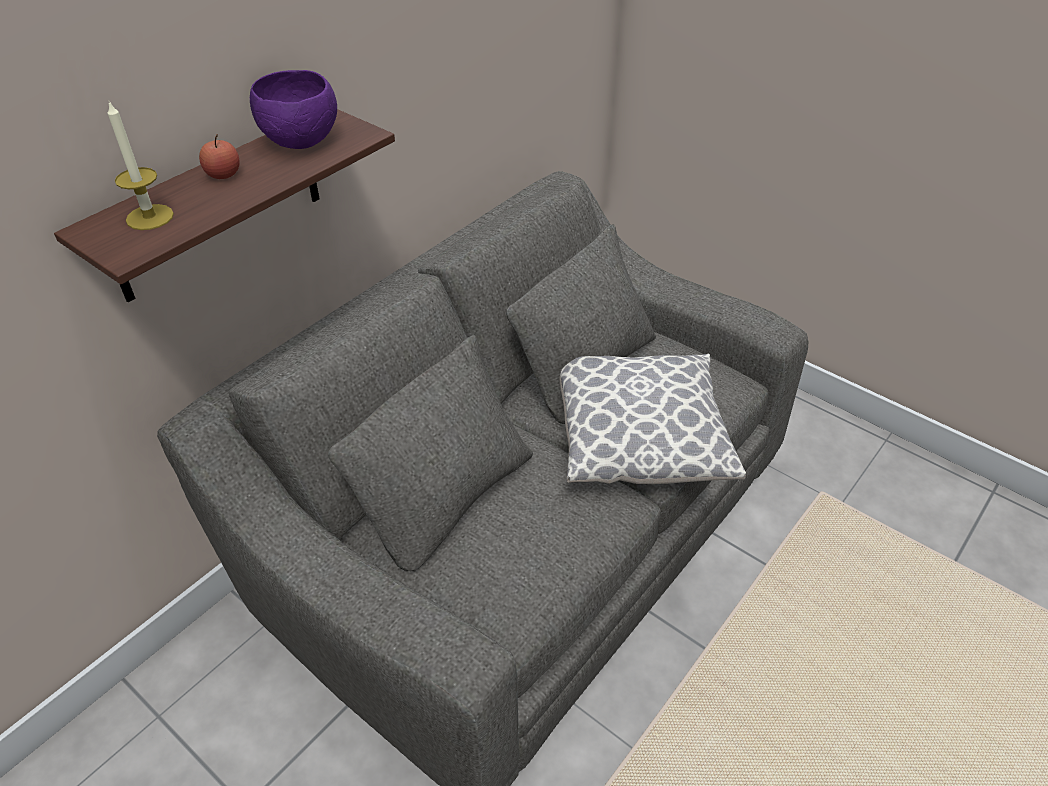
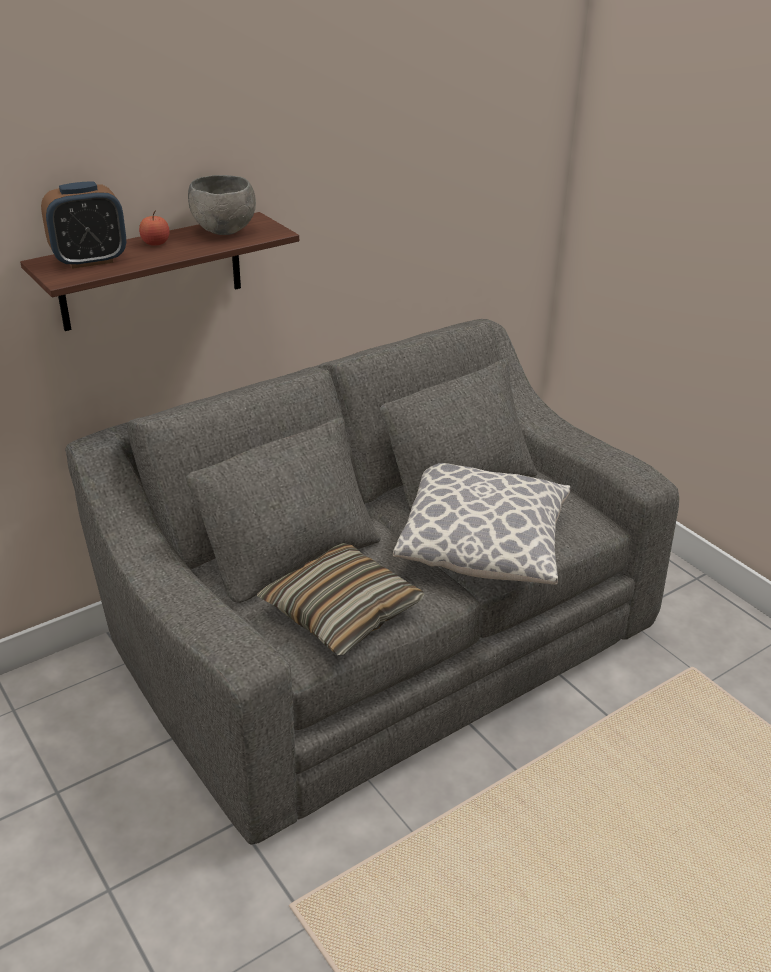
camera: 15 degrees right, 10 degrees down
(150, 217) = (90, 260): candle -> alarm clock
(302, 142) = (225, 231): purple bowl -> grey bowl
(529, 557) = (341, 611): none -> pillow

